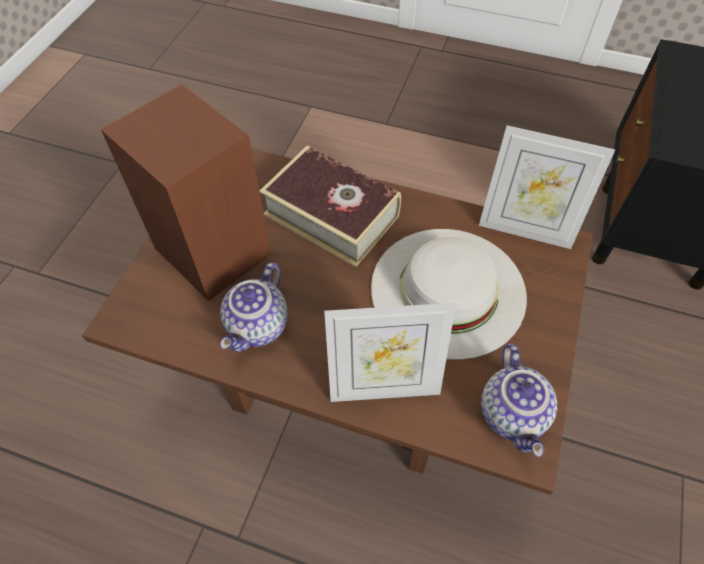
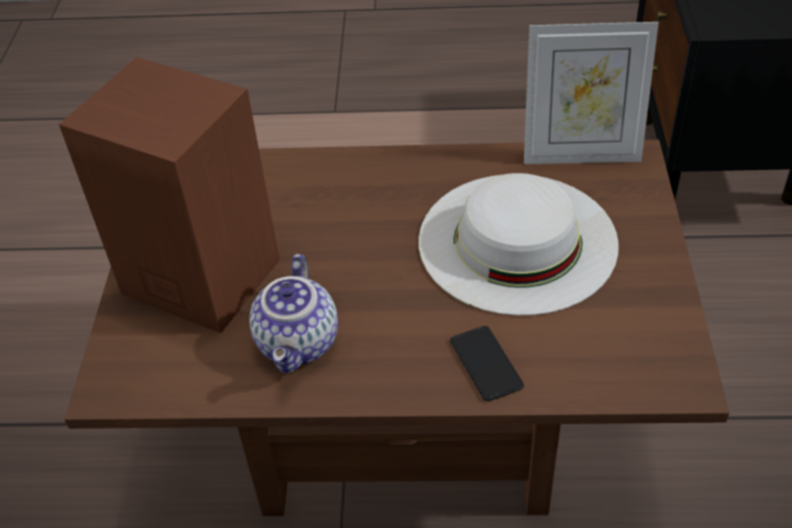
camera: 15 degrees left, 10 degrees down
(331, 215) = (338, 198): book -> none
(384, 387) = (486, 364): picture frame -> phone
(514, 415) = (651, 348): teapot -> none

